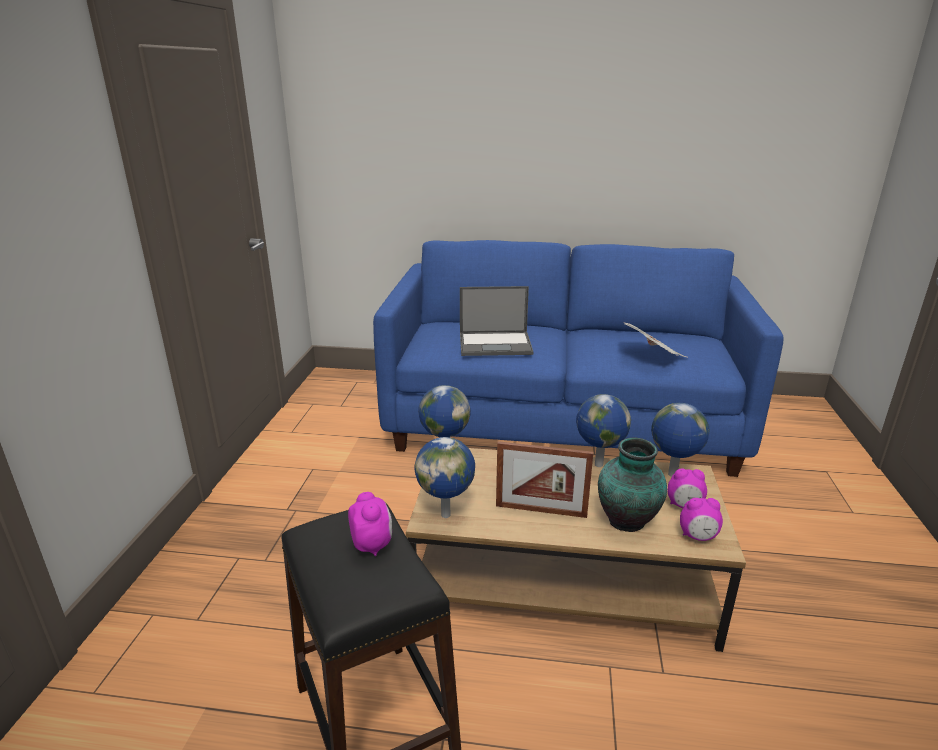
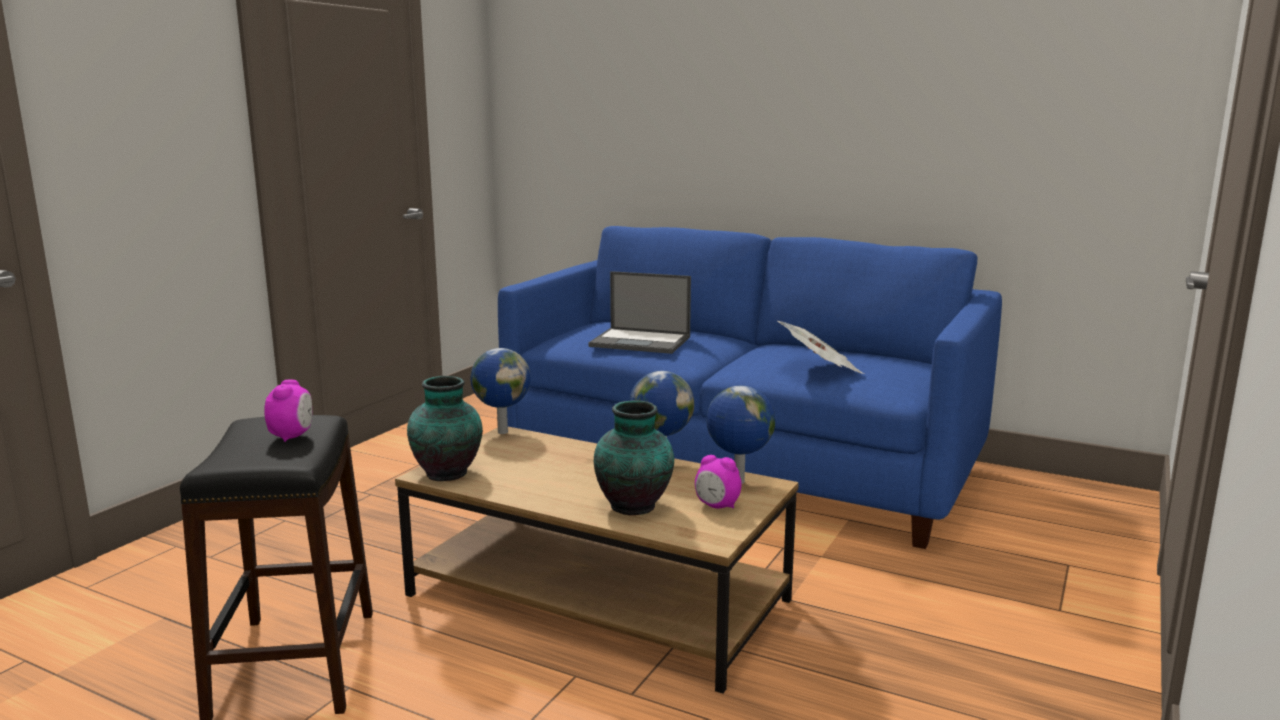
camera: 20 degrees right, 10 degrees down
(447, 514) = (449, 473): globe -> vase
(541, 510) = (549, 485): picture frame -> none
(698, 536) = (698, 530): alarm clock -> none

